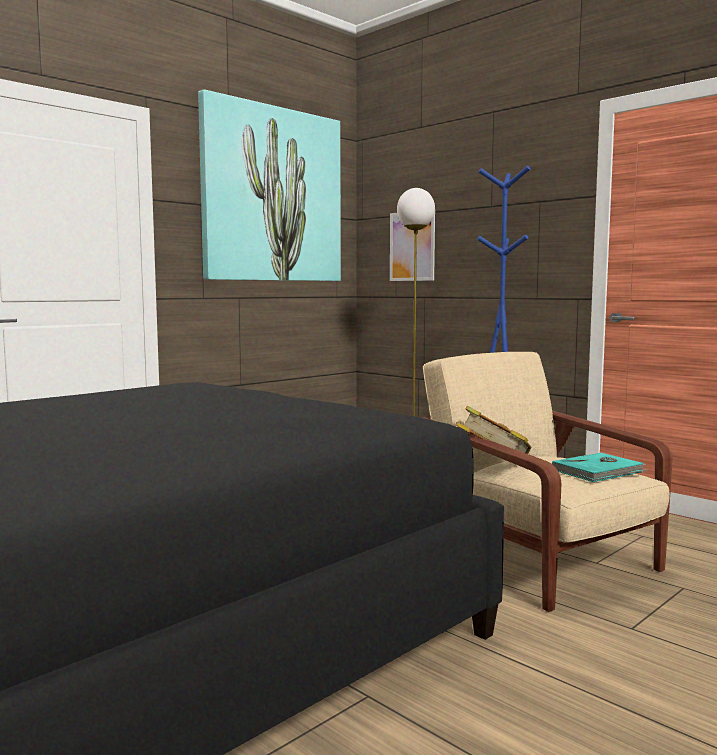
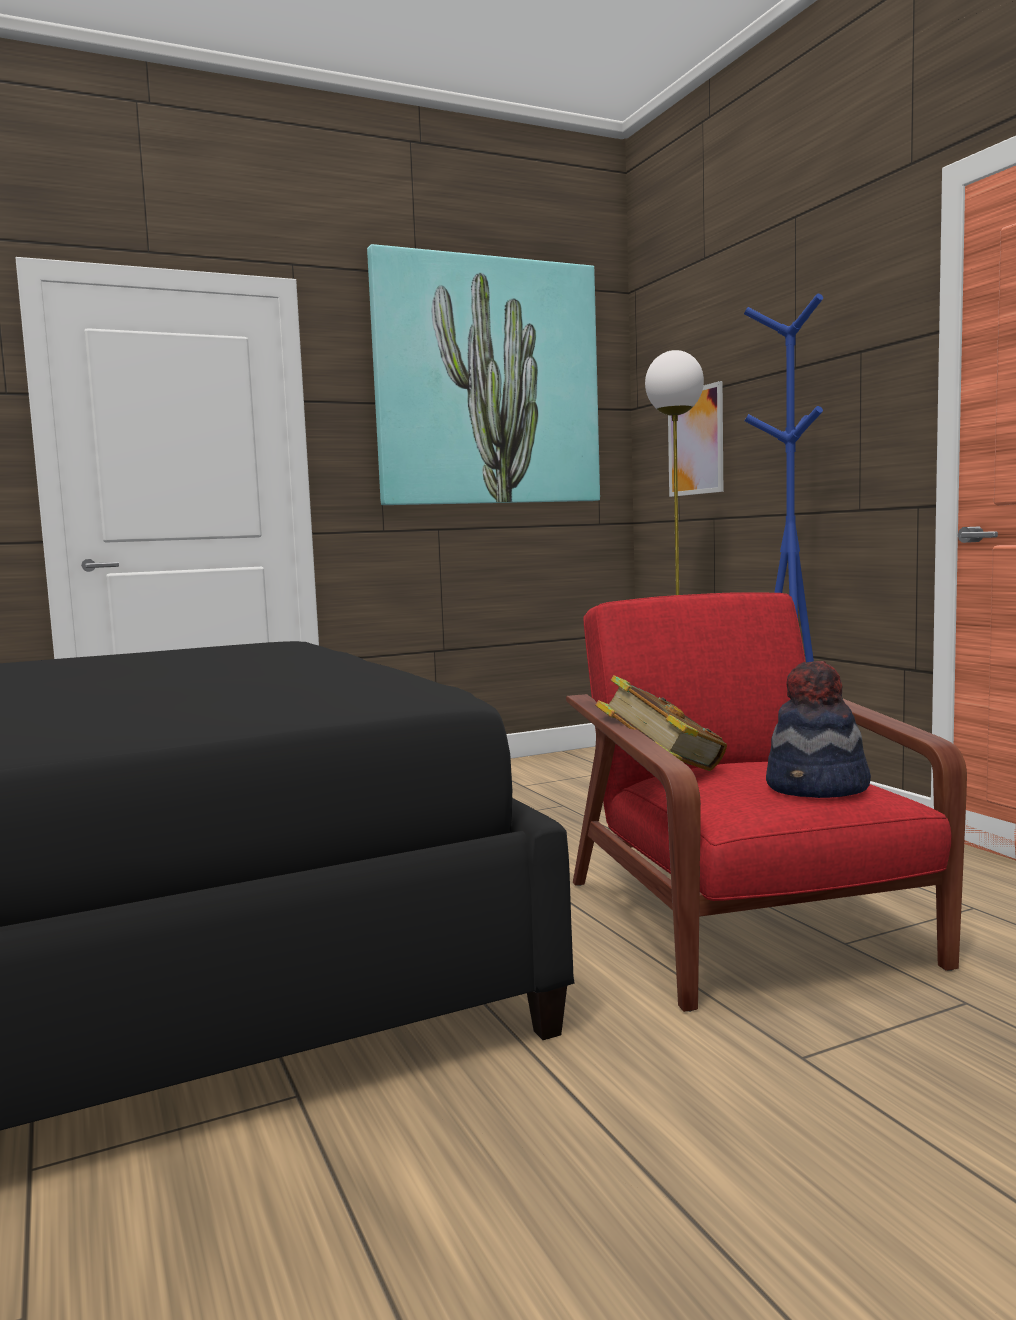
camera: 20 degrees right, 0 degrees up
(534, 558) = (745, 925): beige armchair -> red armchair
(599, 471) = (817, 788): turquoise book -> hat

